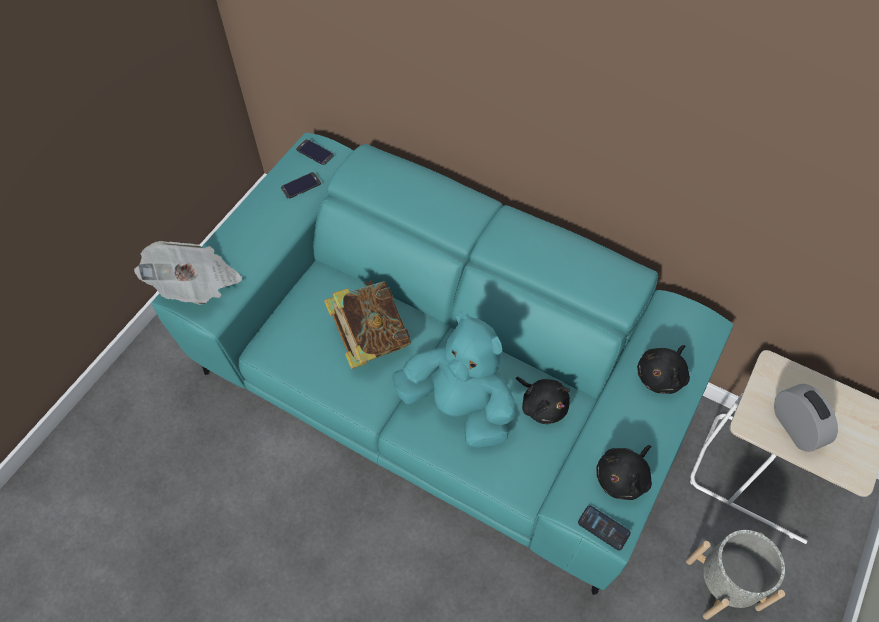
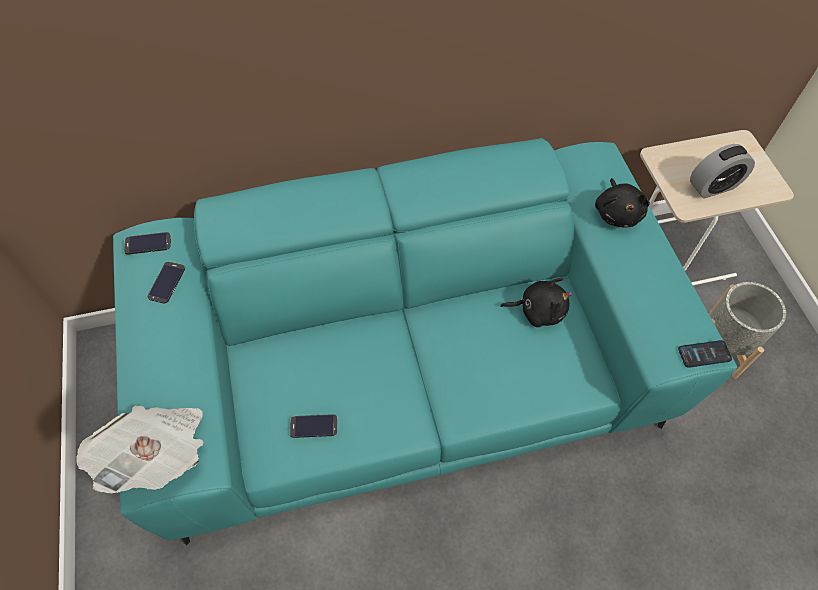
camera: 45 degrees left, 0 degrees up
(311, 351) = (313, 426): none -> phone
(370, 338) = (352, 371): book -> none
(459, 406) = (482, 364): turquoise plush toy -> none
(623, 477) = (674, 306): black plush toy -> none
(795, 427) = (713, 186): alarm clock -> alarm clock turned 135 degrees clockwise

